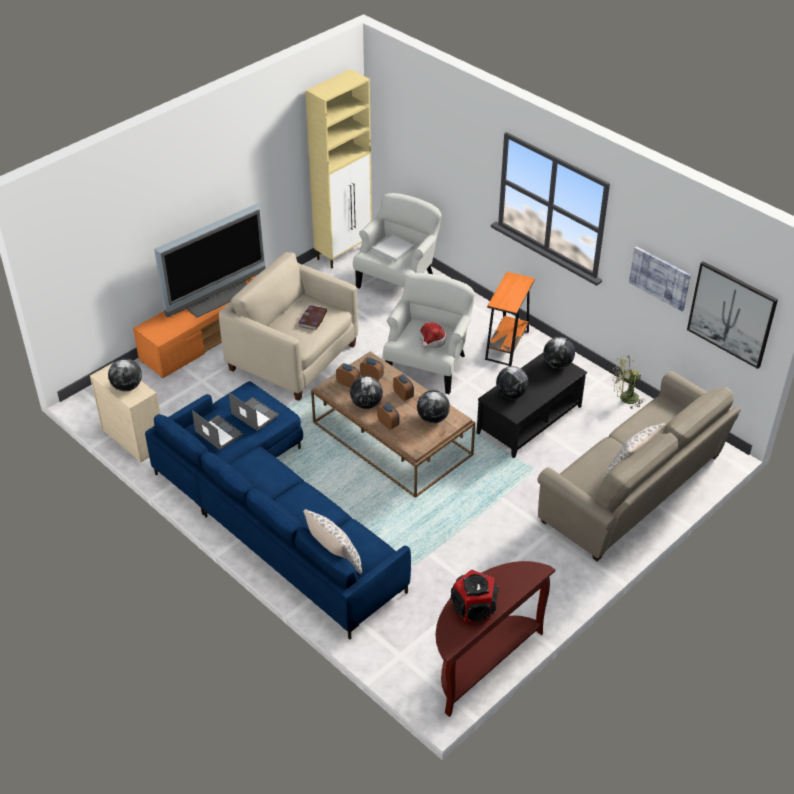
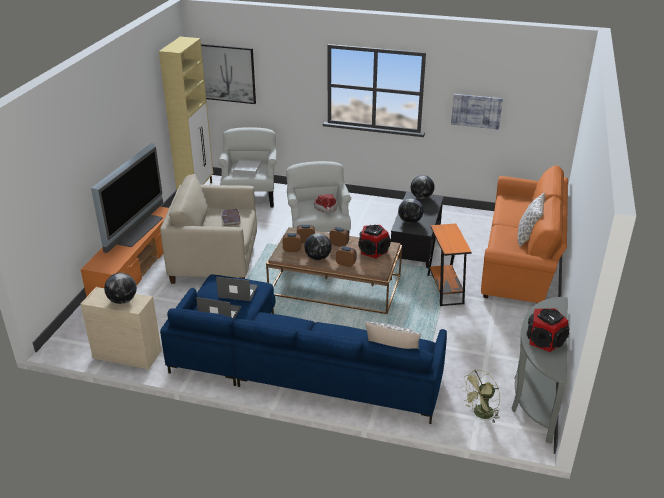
camera: 30 degrees left, 10 degrees down
(433, 418) = (373, 251): globe -> speaker
(482, 661) = (535, 397): brown console table -> grey console table
(507, 345) = (359, 209): orange side table -> orange side table (445, 289)
(625, 399) = (461, 214): green fan -> green fan (480, 414)
(635, 491) = (521, 260): beige sofa -> orange sofa
(731, 314) = (539, 116): picture -> picture (227, 73)

